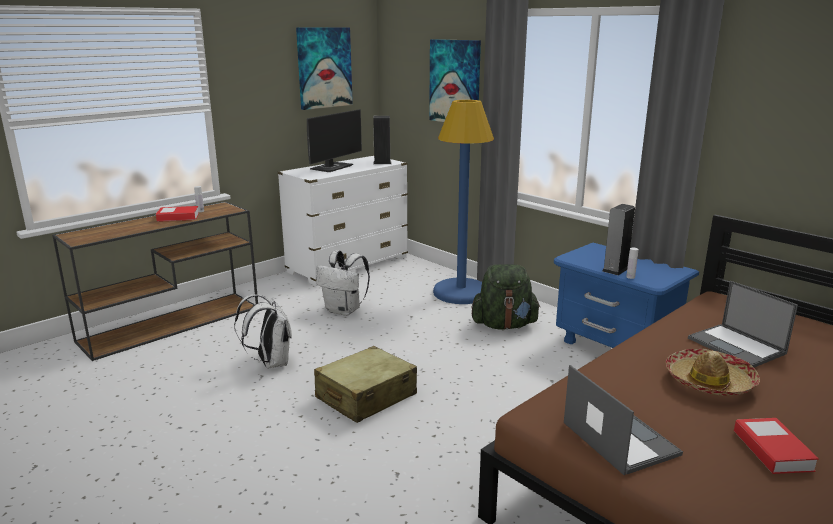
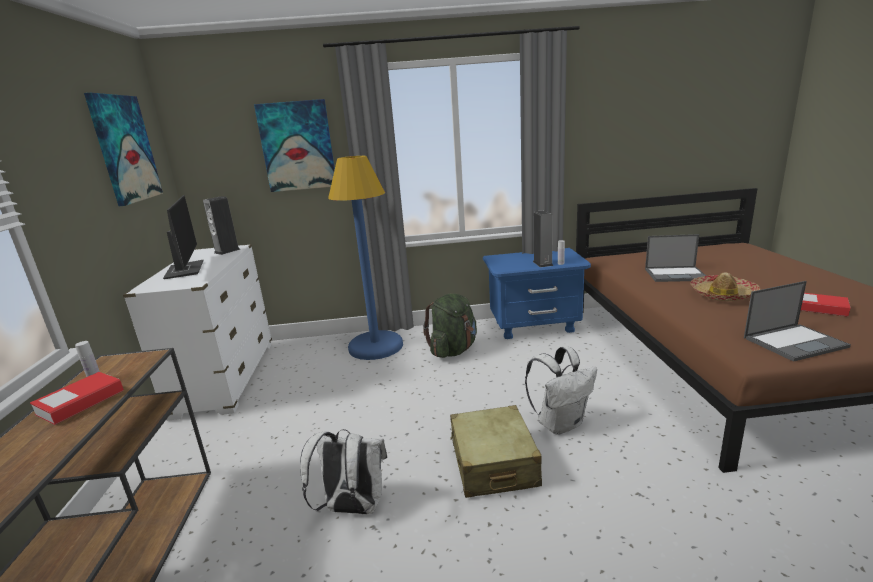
camera: 50 degrees left, 0 degrees up
(344, 310) = (313, 415): white backpack -> white backpack (560, 423)
(618, 438) = (795, 342): laptop -> laptop turned 150 degrees clockwise

